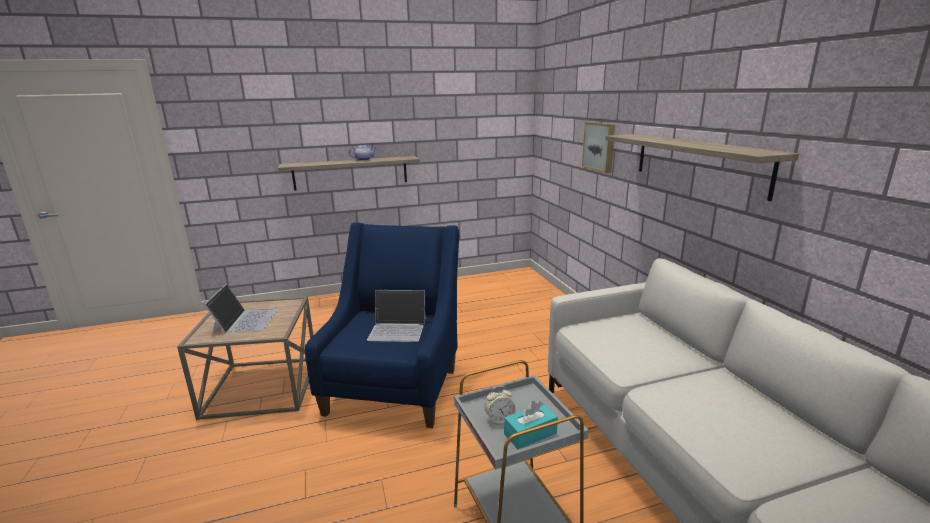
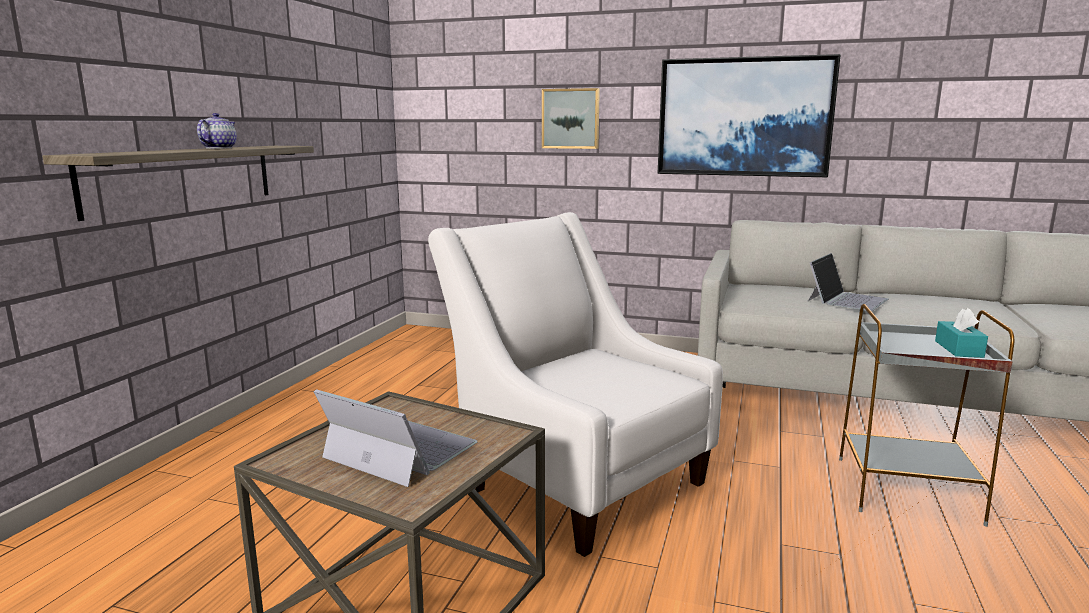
camera: 55 degrees left, 5 degrees down
(396, 385) = (575, 479): blue armchair -> white armchair
(398, 328) = (606, 369): laptop -> laptop (846, 299)
(499, 420) = (928, 353): alarm clock -> none
(697, 163) = (744, 117): shelf -> picture

